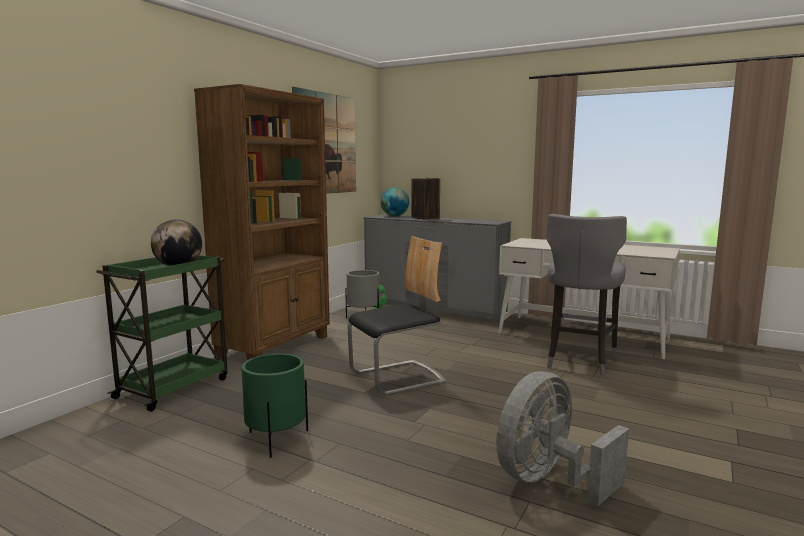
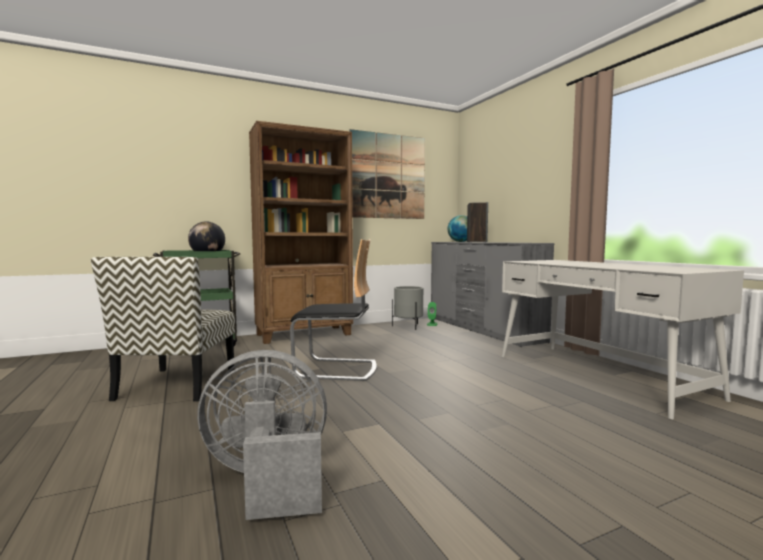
camera: 35 degrees right, 5 degrees down
(276, 439) = (177, 385): green planter -> chair
(578, 360) = (541, 394): grey stool -> none

